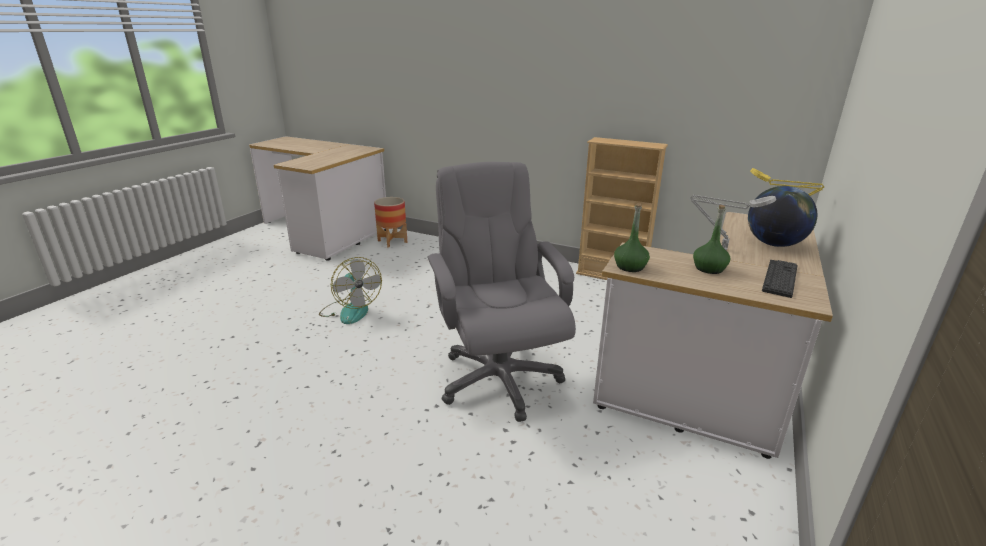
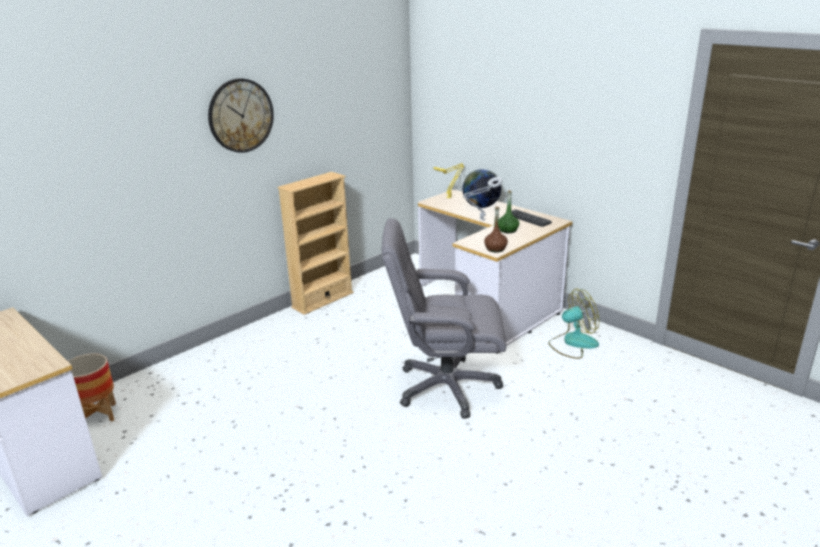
camera: 70 degrees left, 0 degrees up
(350, 310) = (268, 463): fan -> fan (573, 343)
(573, 52) = (240, 115): none -> wall clock
(630, 267) = (495, 249): green bottle -> brown bottle

